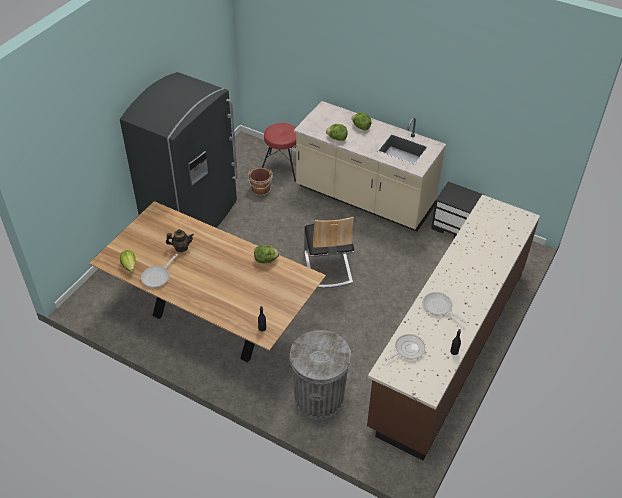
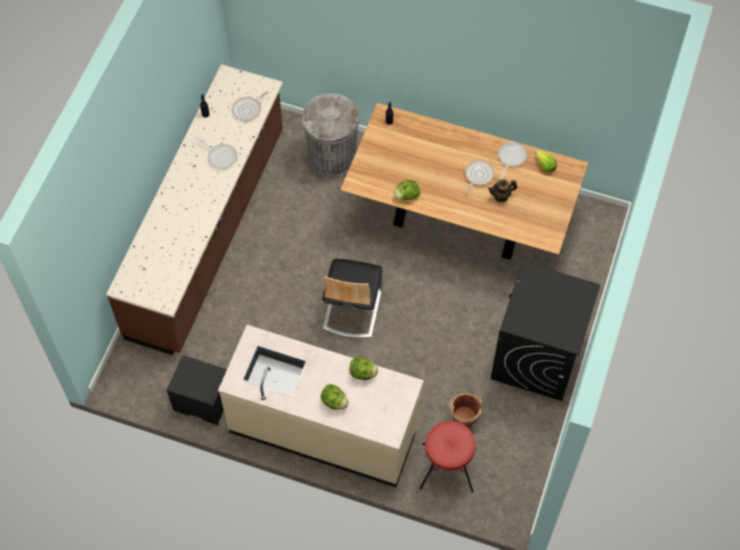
camera: 170 degrees right, 15 degrees up
(192, 216) = (537, 357): grey fridge -> black washing machine
(195, 266) = (478, 176): none -> frying pan
(327, 268) = (352, 309): chair -> chair turned 150 degrees counterclockwise

